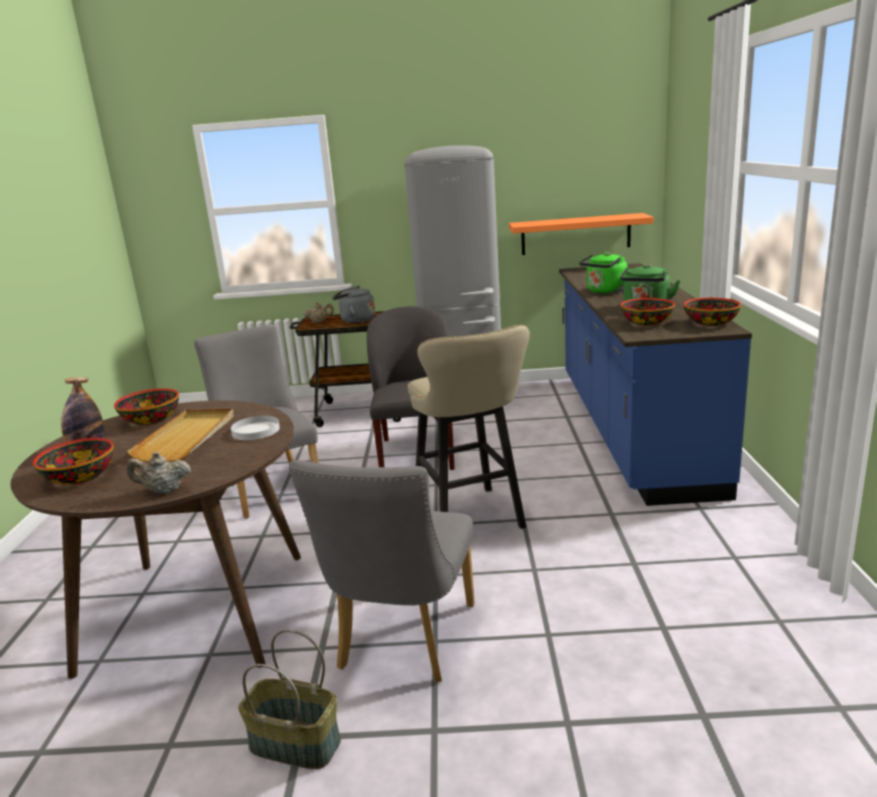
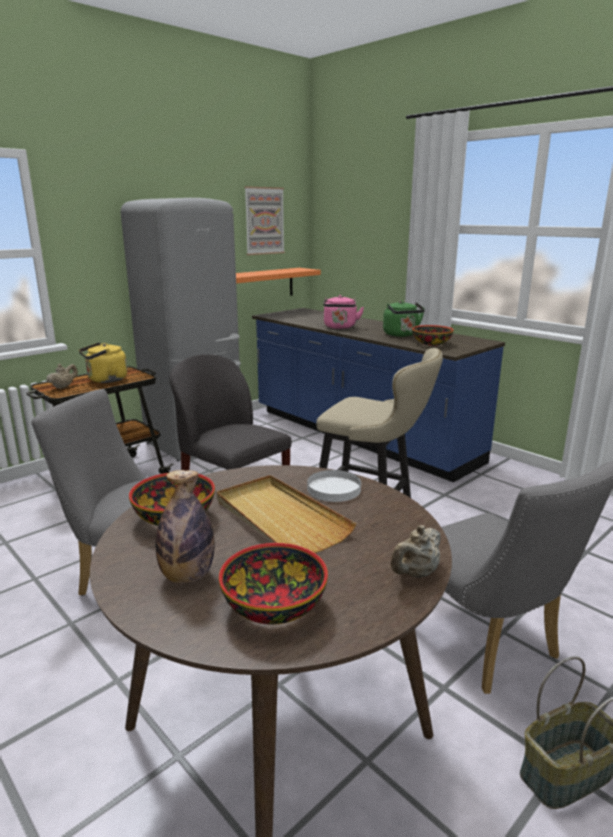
camera: 45 degrees left, 0 degrees up
(355, 320) = (105, 380): grey kettle -> yellow kettle
(589, 159) = (264, 221): none -> picture
(605, 291) = (340, 327): green kettle -> pink kettle
(710, 323) = (467, 339): bowl -> none

